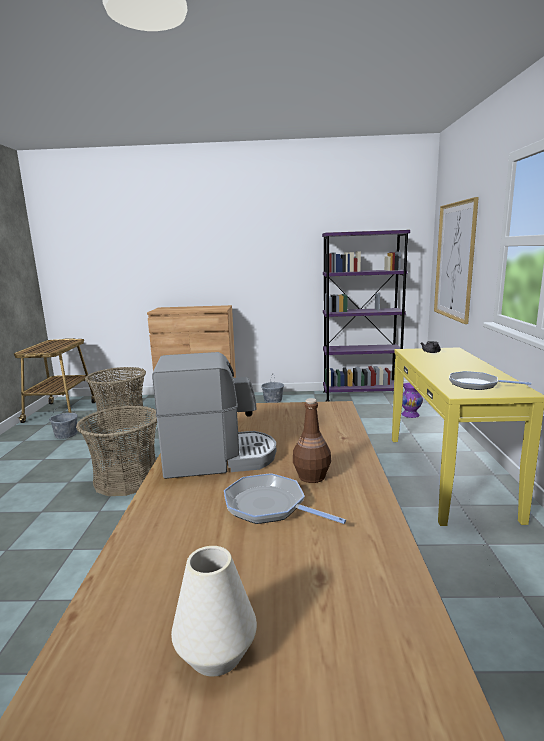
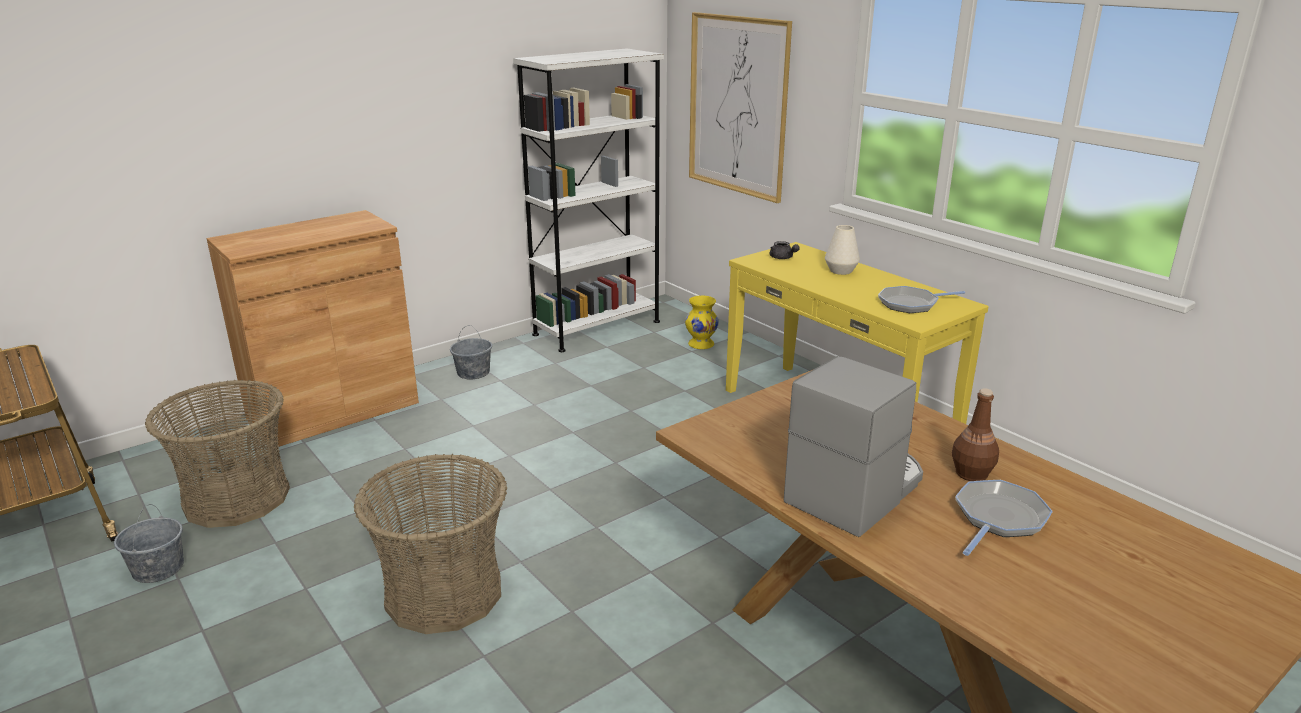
camera: 40 degrees left, 10 degrees up
(216, 652) = (1178, 637): white vase -> white vase (840, 271)
(269, 506) = (998, 518): frying pan -> frying pan turned 135 degrees clockwise
(361, 395) = (597, 328): purple bookcase -> white bookcase
(410, 415) = (701, 344): purple vase -> yellow vase

